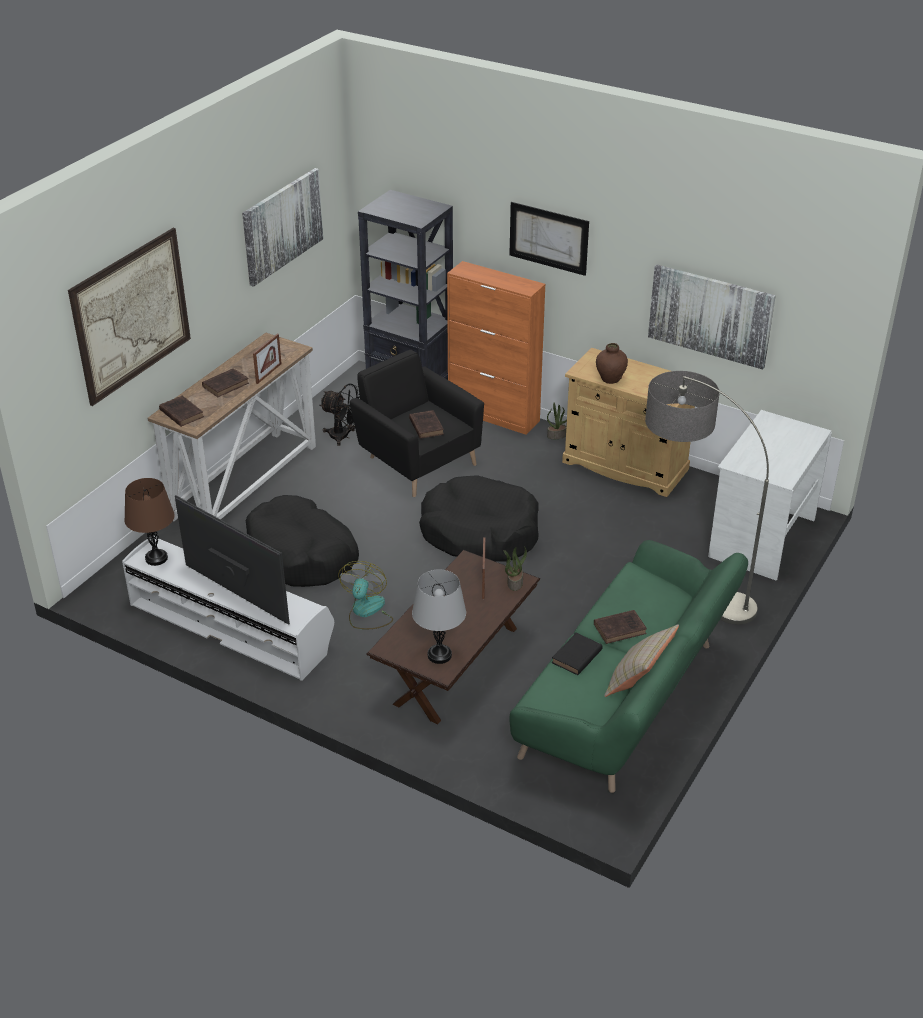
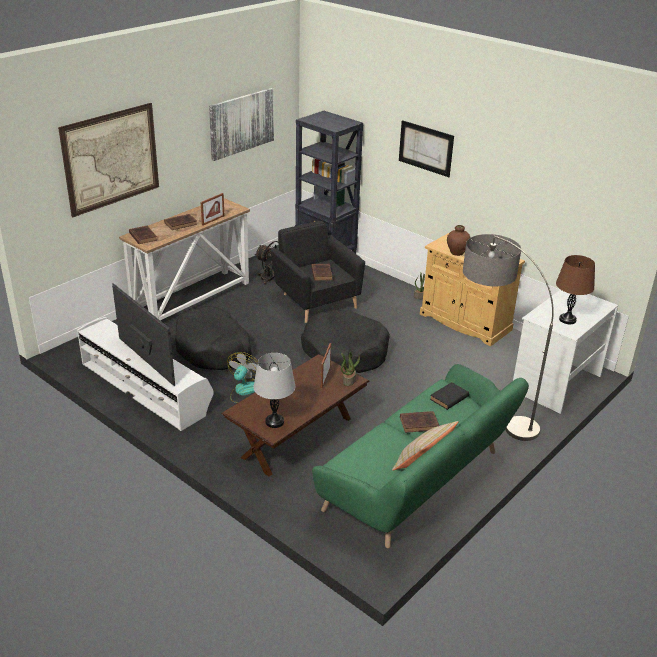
camera: 10 degrees right, 5 degrees down
(156, 558) = (101, 331): brown table lamp -> brown table lamp (567, 320)
(494, 415) = (380, 279): orange cabinet -> none
(576, 657) = (378, 438): black book -> black book (448, 398)
(710, 315) = (535, 211): picture -> none

